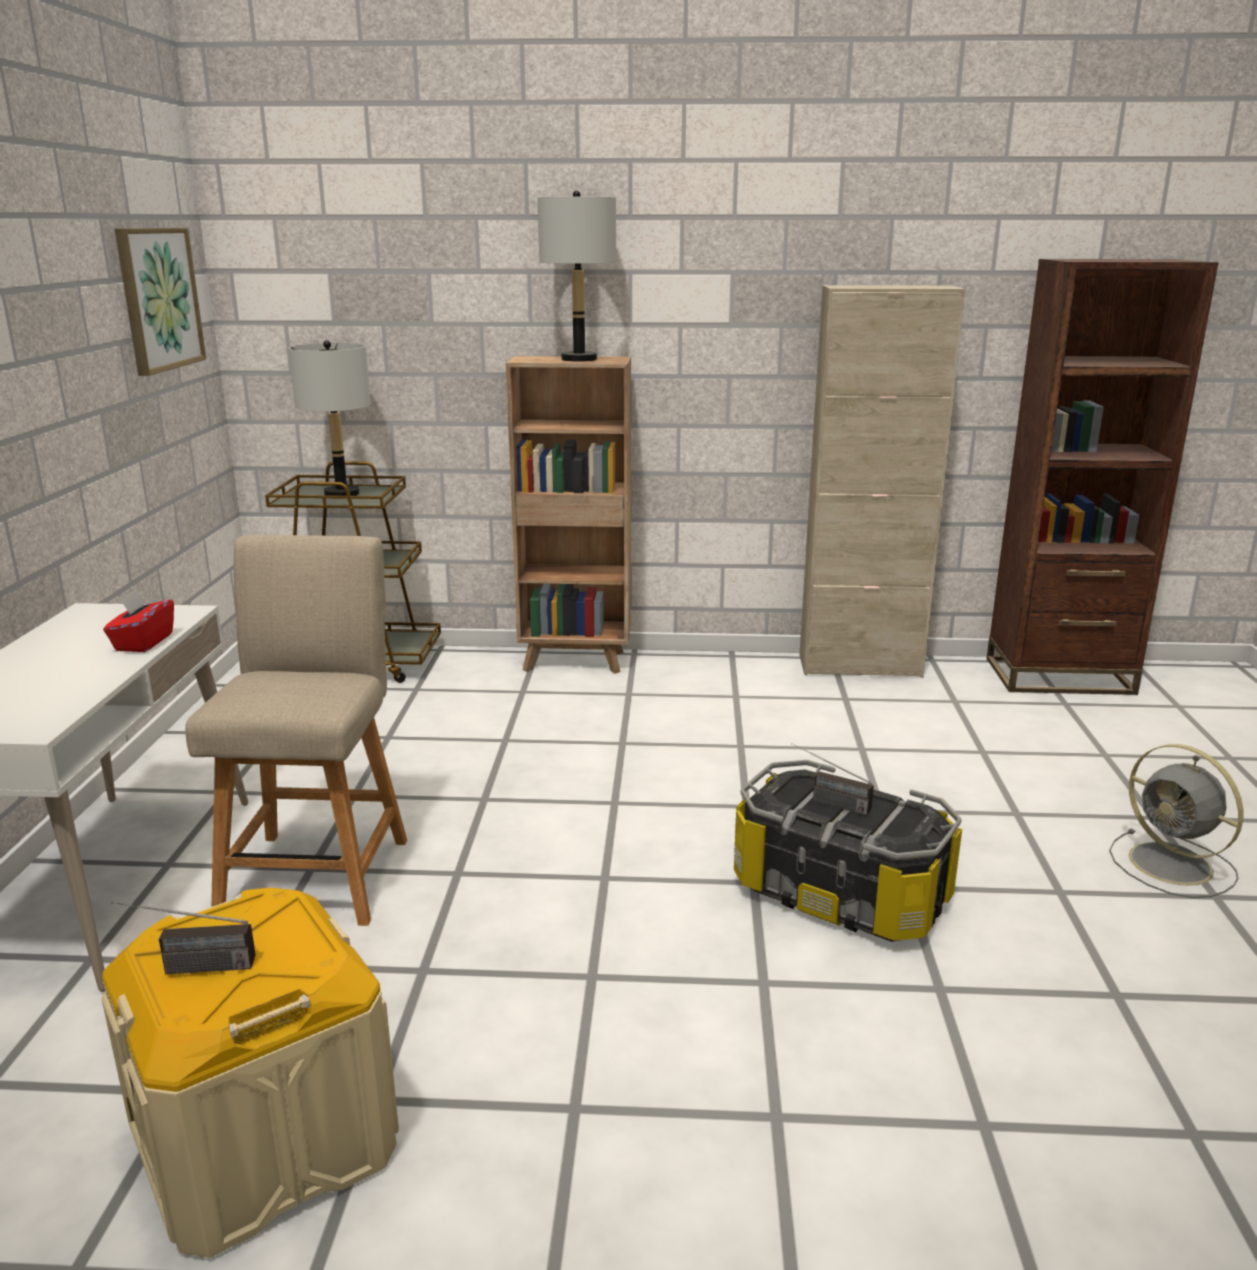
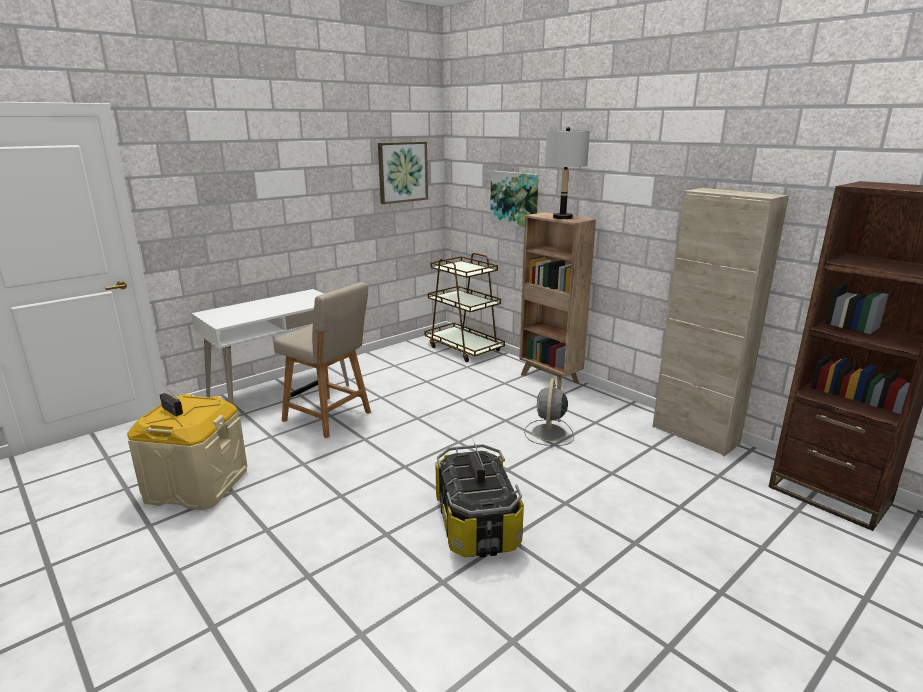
camera: 45 degrees right, 0 degrees up
(143, 642) = (298, 307): red tissue box -> none
(318, 872) = (330, 417): beige chair -> beige chair turned 75 degrees clockwise
(342, 494) = (465, 268): grey table lamp -> none
(429, 338) = (515, 199): none -> picture
(1173, 866) = (676, 619): grey fan -> grey fan (548, 433)

